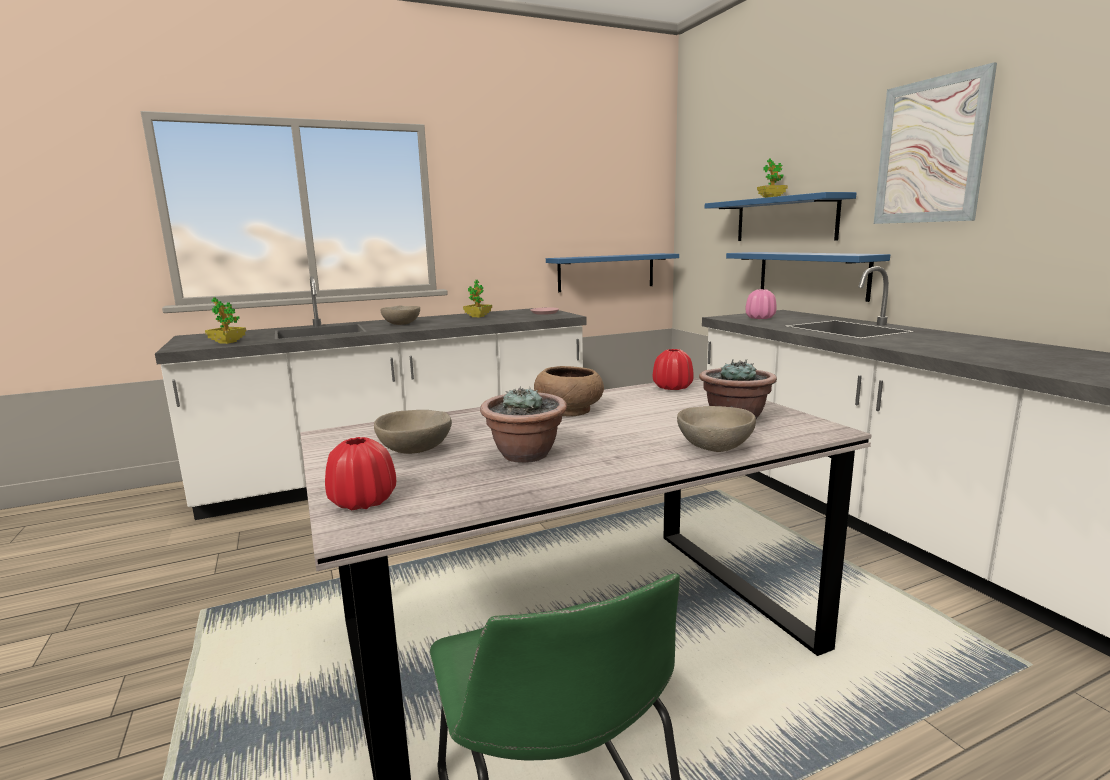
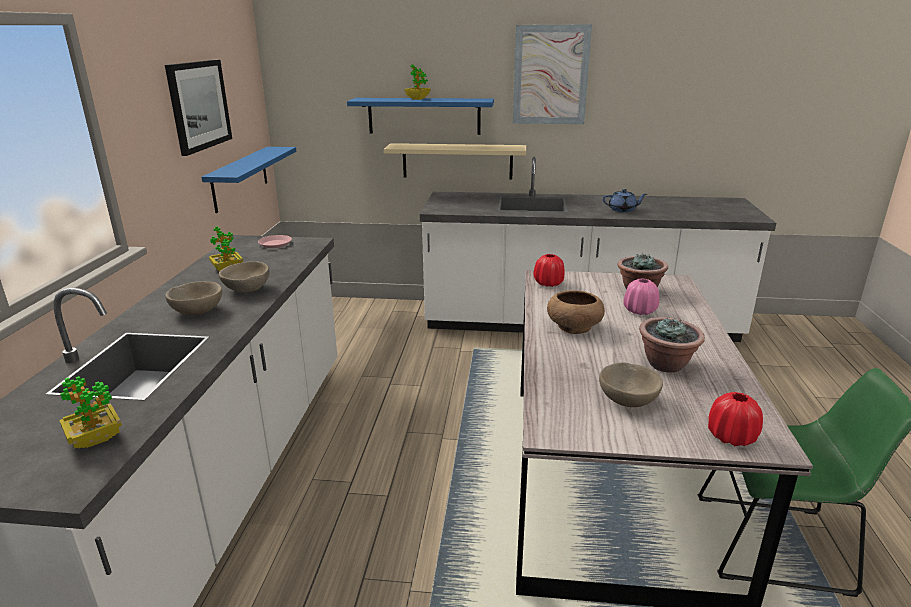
camera: 60 degrees left, 10 degrees up
(559, 201) = (199, 105): none -> picture
(714, 447) = (688, 312): beige bowl -> beige bowl (246, 289)
(760, 318) = (457, 205): pink vase -> pink vase (639, 311)
(811, 274) = (457, 161): blue shelf -> beige shelf
(954, 349) = (622, 210): none -> blue teapot

